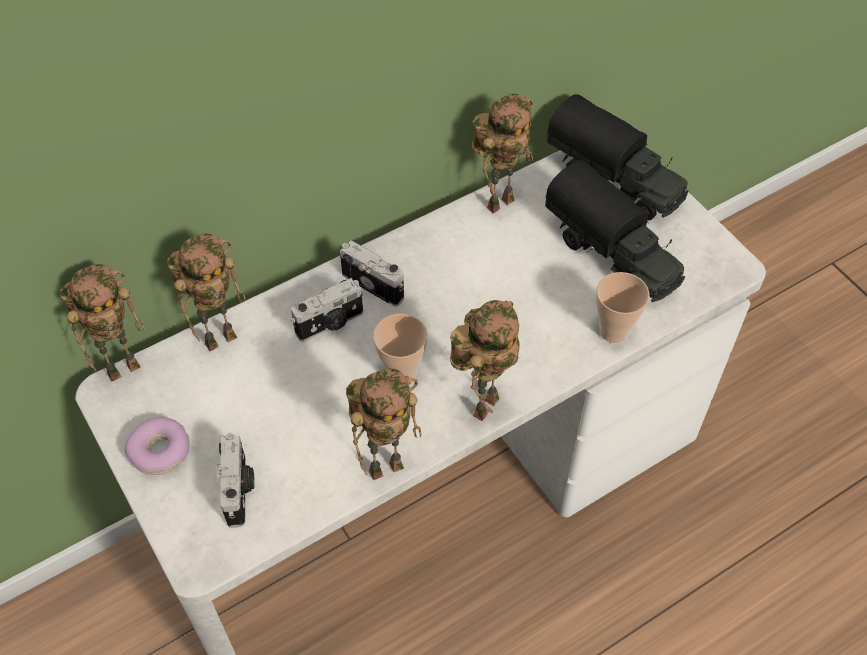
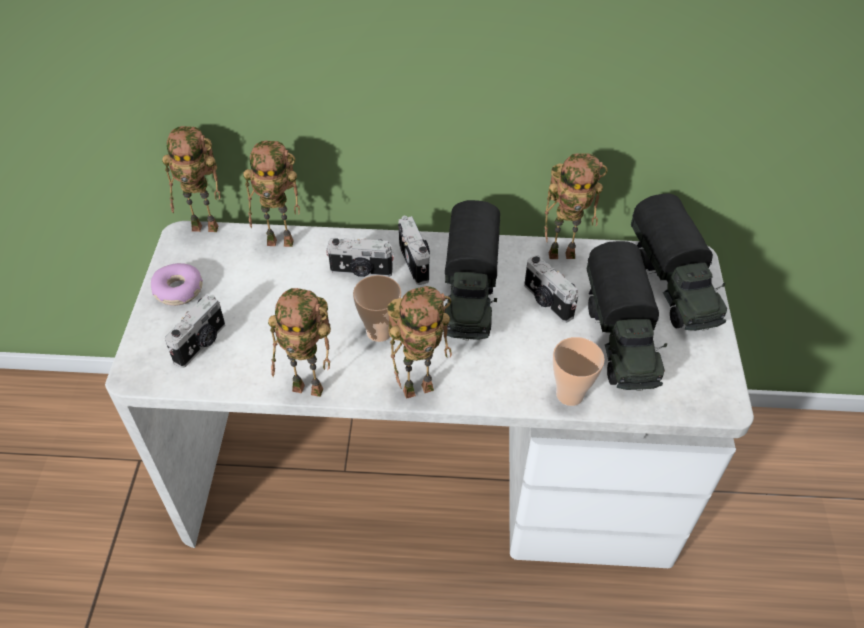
camera: 35 degrees right, 5 degrees down
(451, 287) = (469, 293): none -> toy truck
(524, 256) = (546, 302): none -> camera

